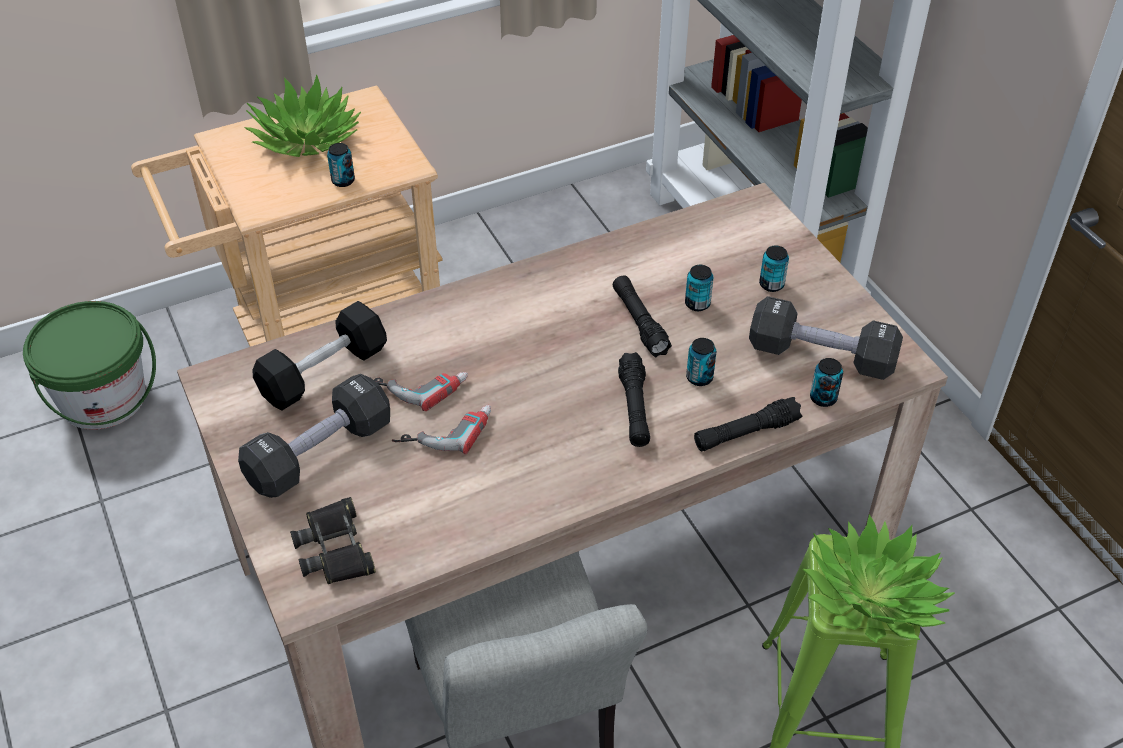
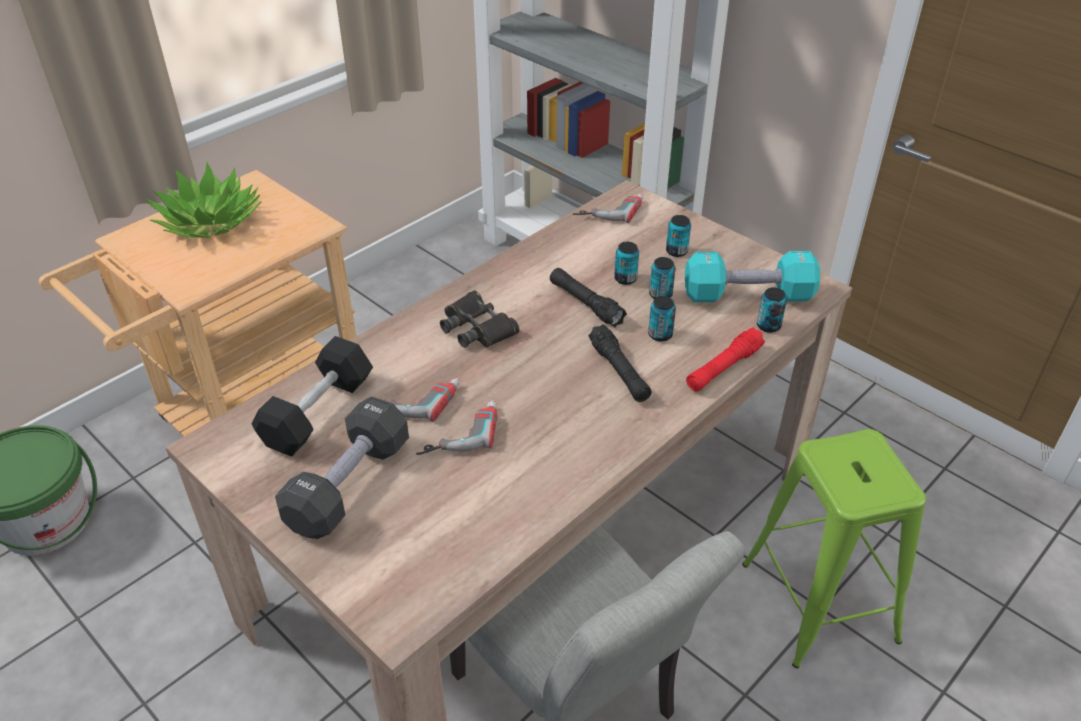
camera: 20 degrees left, 5 degrees down
(335, 549) = (407, 568): black binoculars -> black binoculars (477, 327)
(343, 181) = (261, 248): can -> can (660, 295)
(724, 216) = (609, 210): none -> power drill
(746, 433) = (723, 368): black flashlight -> red flashlight
(821, 356) = (748, 295): black dumbbell -> turquoise dumbbell
(872, 597) = (875, 479): potted plant -> none

